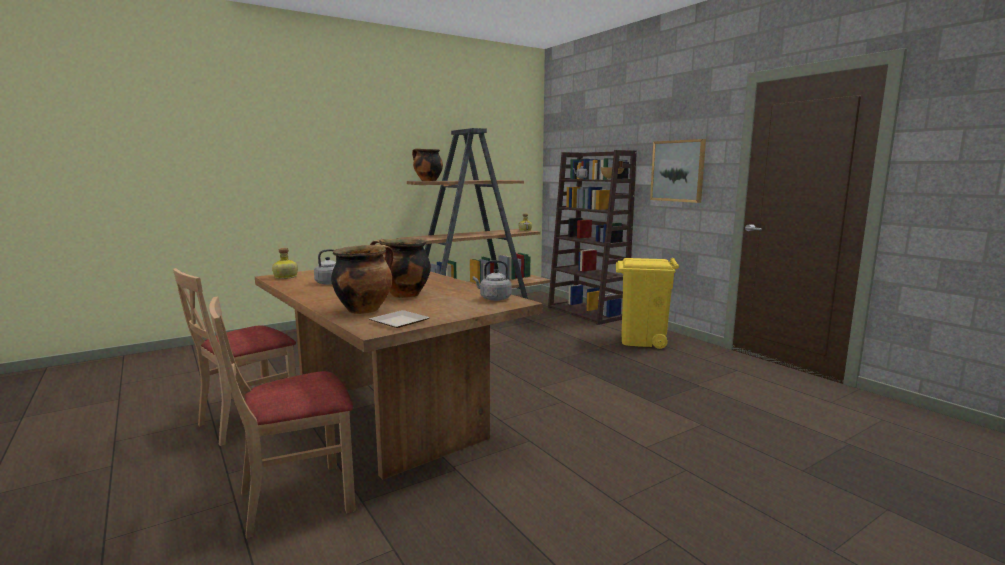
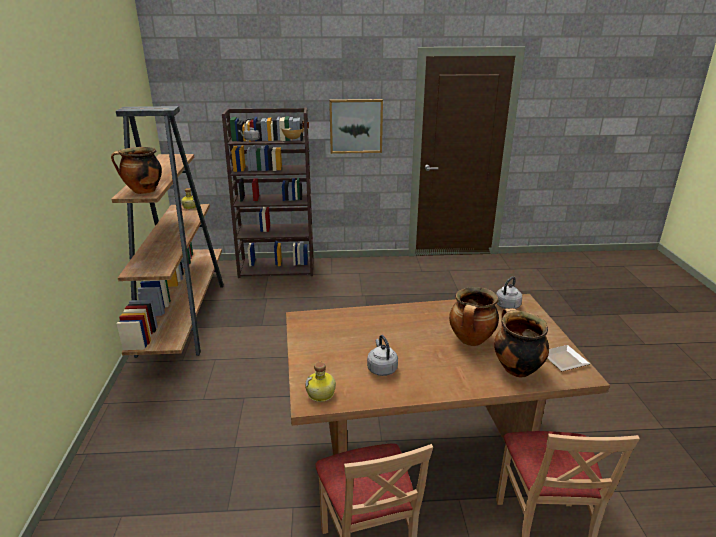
camera: 60 degrees left, 15 degrees up
(642, 340) = (367, 275): yellow trash can -> none

